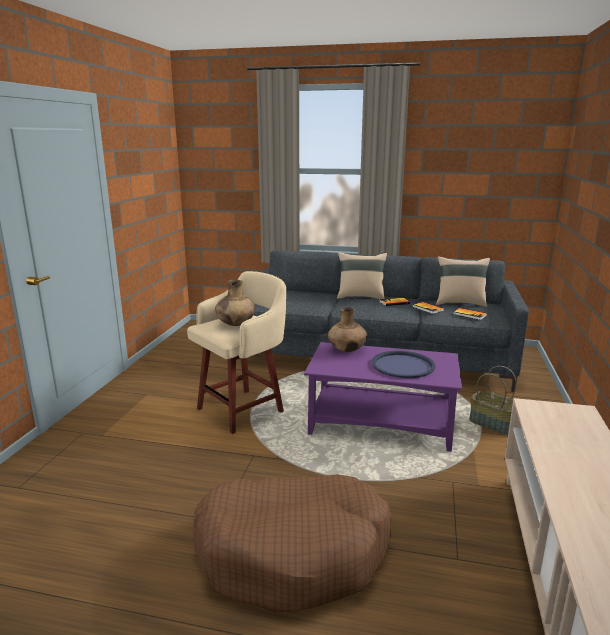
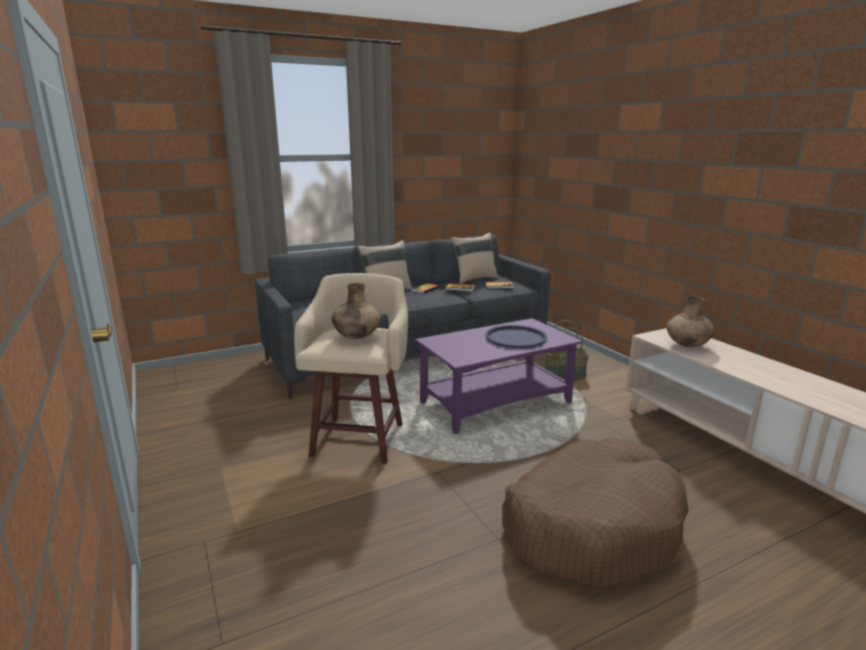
camera: 40 degrees left, 0 degrees up
(347, 350) = (451, 339): brown vase -> brown vase (687, 345)

